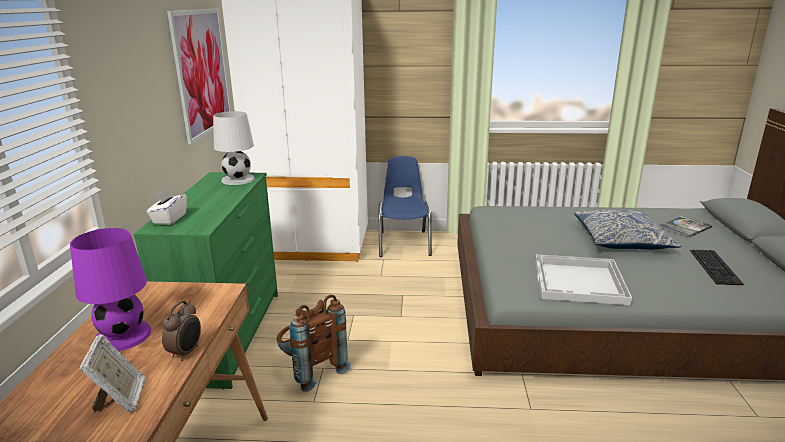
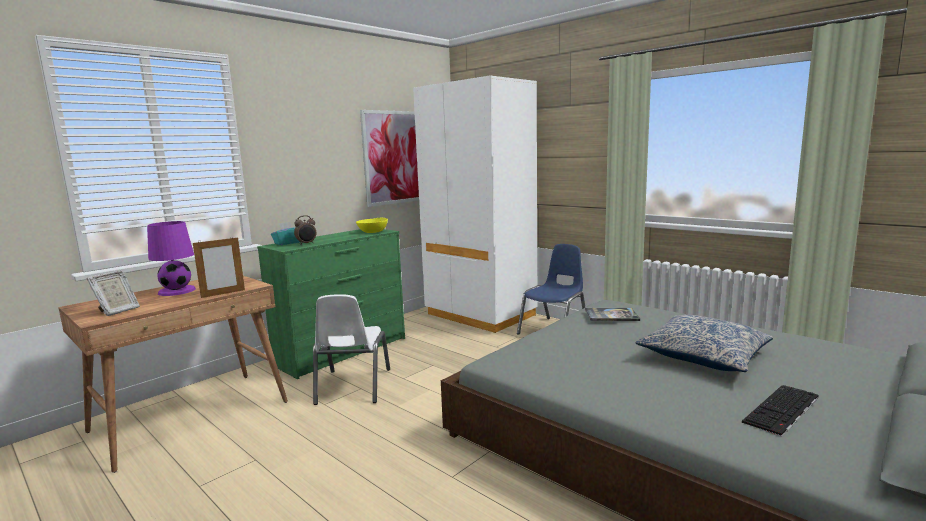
camera: 40 degrees right, 10 degrees down
(169, 219) = (287, 243): white tissue box -> turquoise tissue box
(186, 352) = (177, 303): alarm clock -> alarm clock (306, 244)
(214, 316) = (223, 293): none -> picture frame
(238, 180) = (372, 232): white table lamp -> yellow bowl
(311, 369) = (352, 386): brown backpack -> white chair
(580, 282) = (573, 371): white tray -> none
(685, 227) = (832, 366): book -> book (611, 315)

